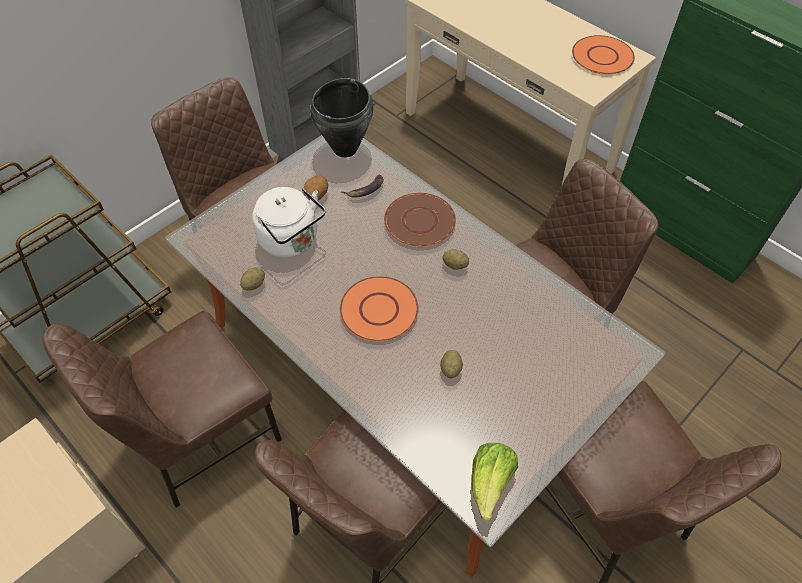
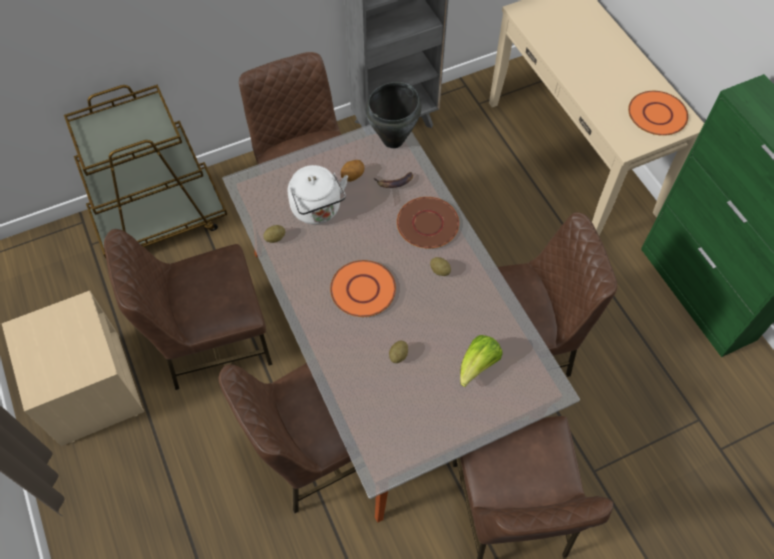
camera: 20 degrees right, 5 degrees up
(490, 484) = (389, 453): lettuce -> lettuce (477, 366)

